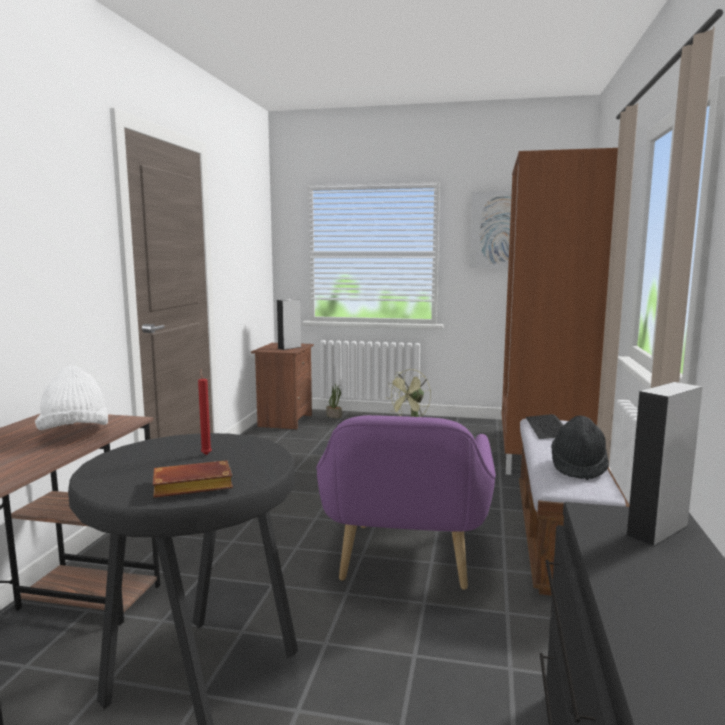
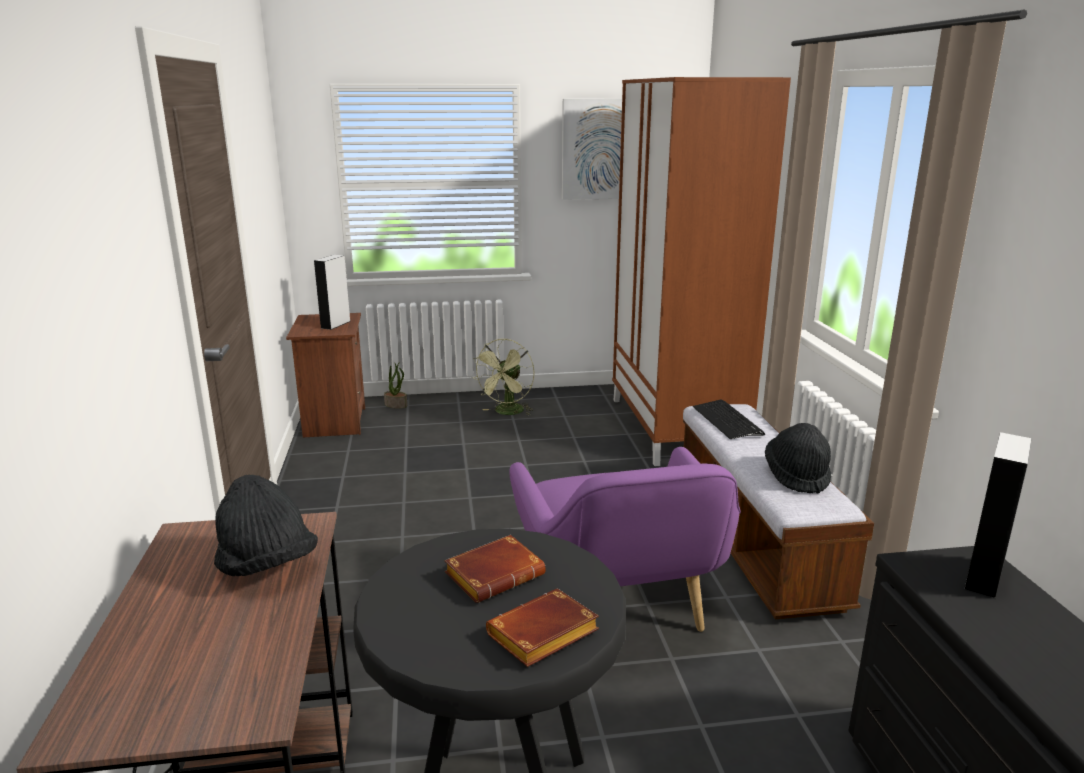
camera: 20 degrees left, 10 degrees up
(75, 434) = (266, 565): white hat -> black hat
(206, 454) = (495, 574): red candle -> brown book

